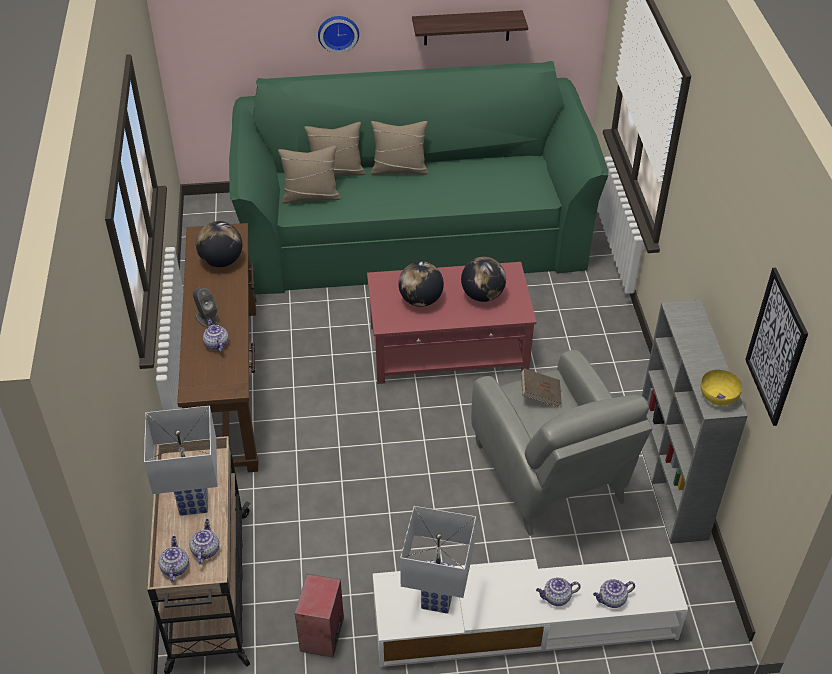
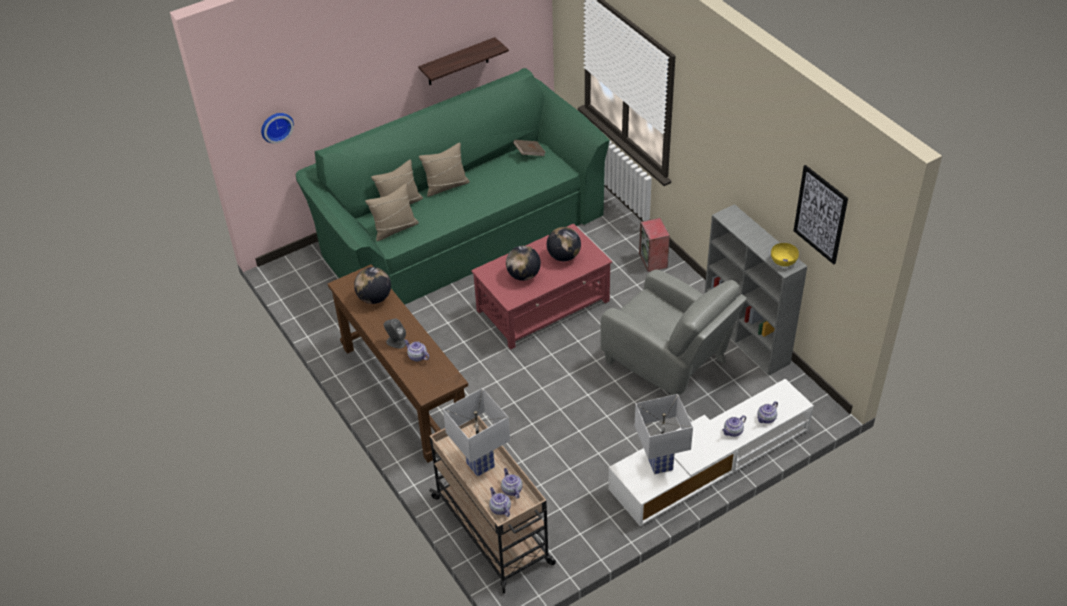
camera: 25 degrees left, 0 degrees up
(322, 635) = (589, 524): speaker -> speaker (653, 261)
(338, 32) = (366, 95): wall clock -> wall clock (276, 126)
(540, 394) = (647, 308): brown book -> brown book (529, 153)

